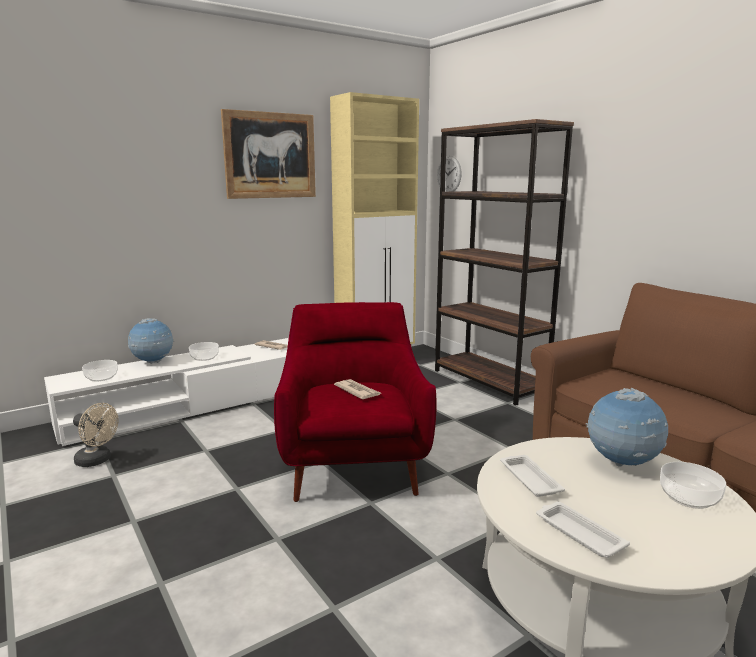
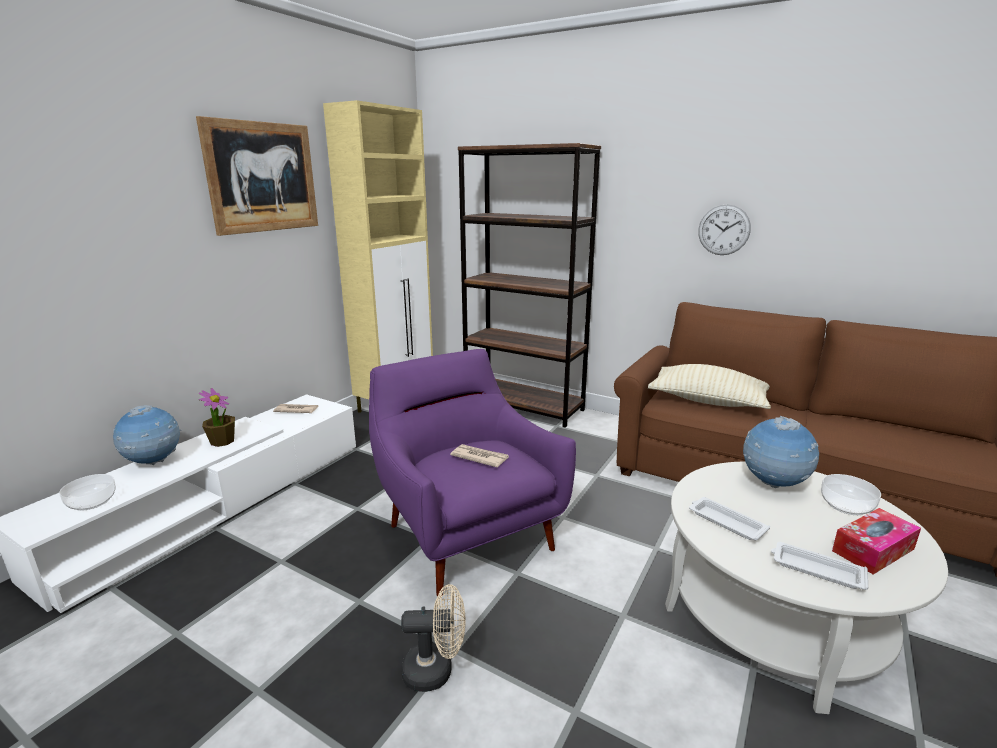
camera: 25 degrees left, 5 degrees up
(97, 461) = (134, 619): beige fan -> beige fan (436, 670)
(204, 357) = (222, 441): bowl -> potted plant
(353, 465) = (466, 532): red armchair -> purple armchair
(449, 174) = (451, 194): wall clock -> wall clock (724, 230)
(638, 388) = (707, 401): none -> beige pillow
(668, 536) = (873, 550): none -> tissue box

